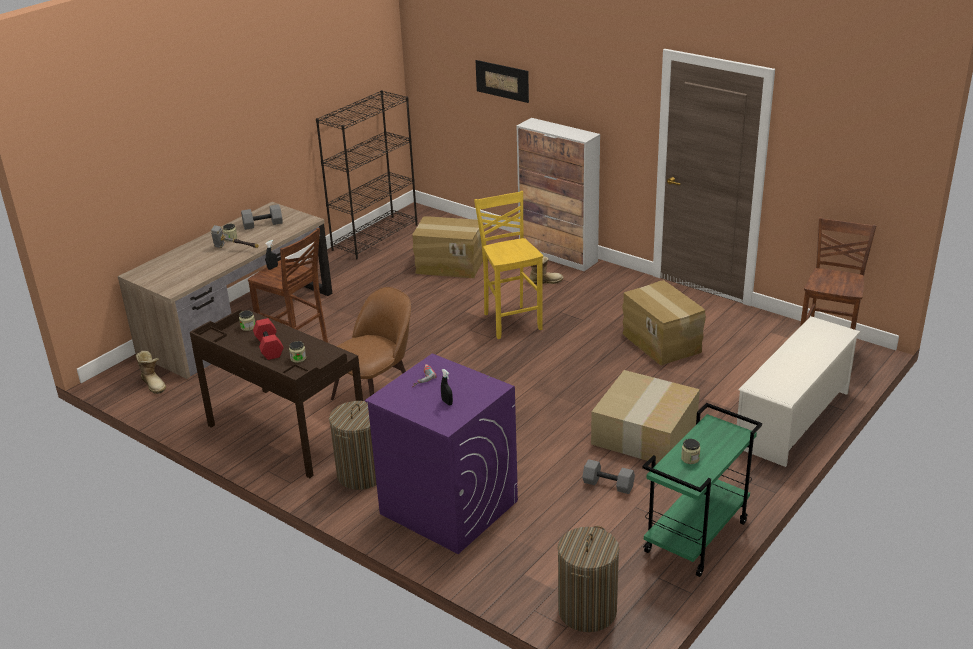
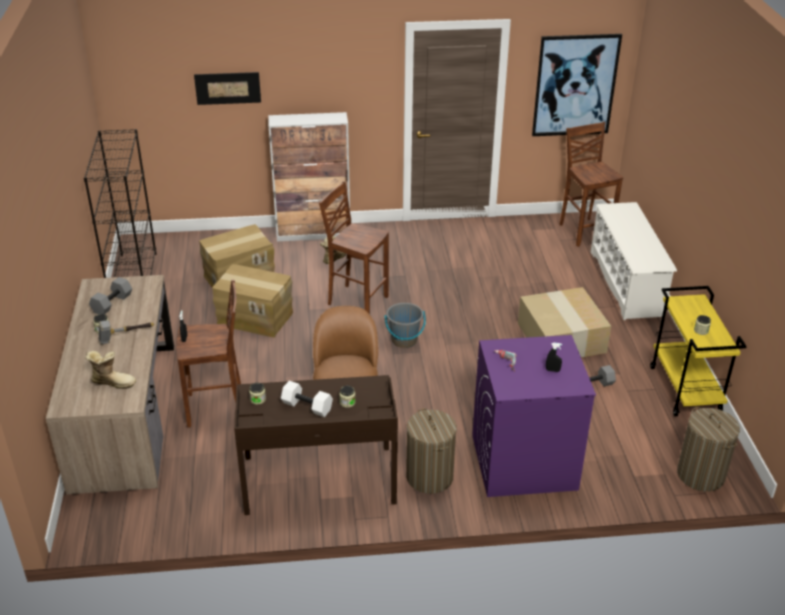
camera: 45 degrees left, 5 degrees up
(154, 384) = (131, 510): boot -> boot (113, 381)
(270, 347) = (308, 406): red dumbbell -> white dumbbell
(501, 368) = (404, 340): none -> grey bucket
(511, 321) = (356, 300): yellow stool -> brown stool
(662, 342) = (480, 268): cardboard box -> cardboard box (255, 317)
(696, 538) = (686, 390): green cart -> yellow cart
(849, 170) = (575, 85): none -> picture

